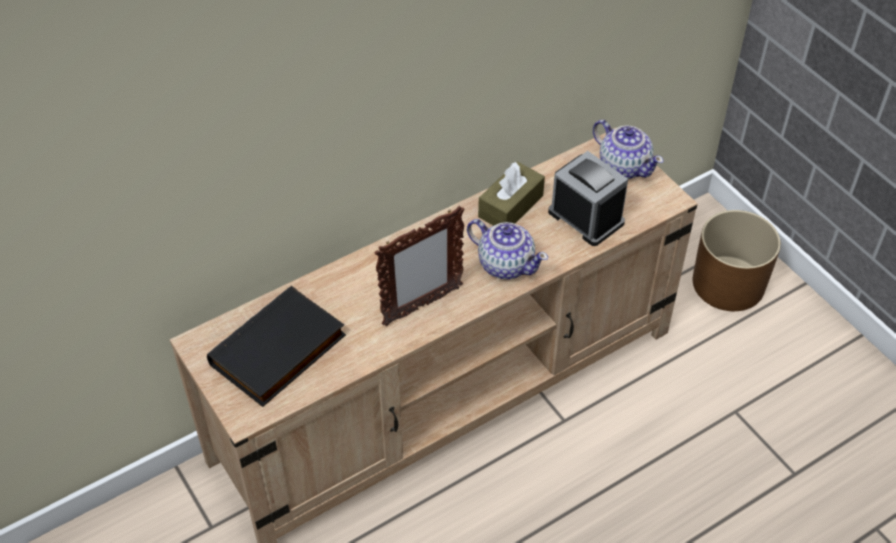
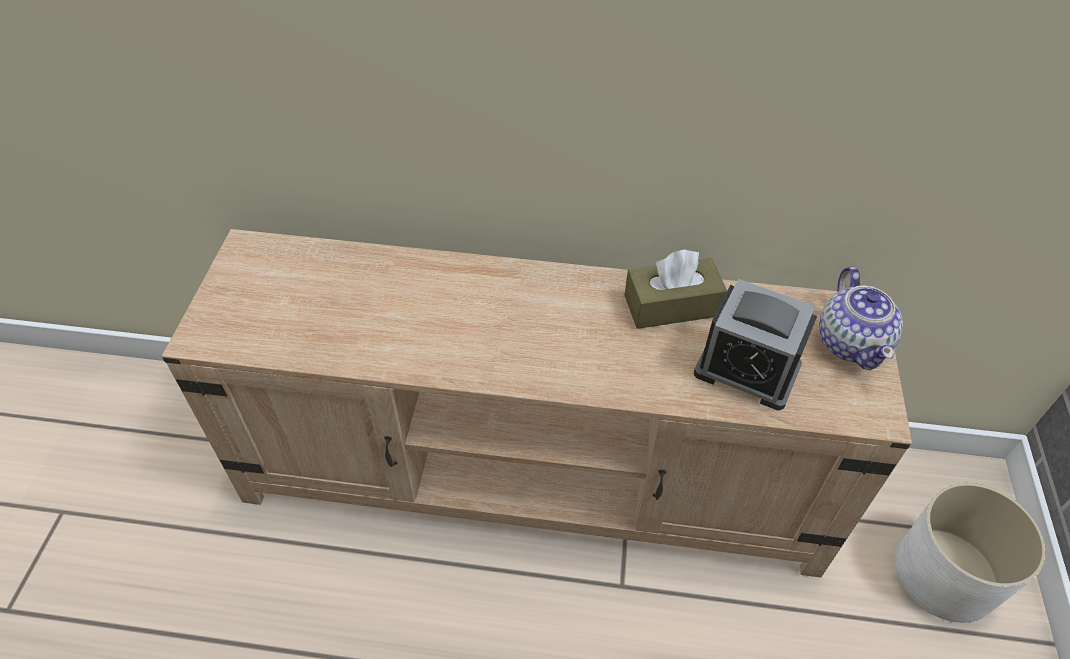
camera: 40 degrees right, 0 degrees up
(279, 352) = (295, 300): black book -> none
(421, 306) = (468, 346): picture frame -> none
(505, 264) = (601, 361): teapot -> none
(586, 217) = (747, 370): alarm clock -> alarm clock turned 120 degrees clockwise
(729, 283) = (946, 574): brown planter -> white planter

